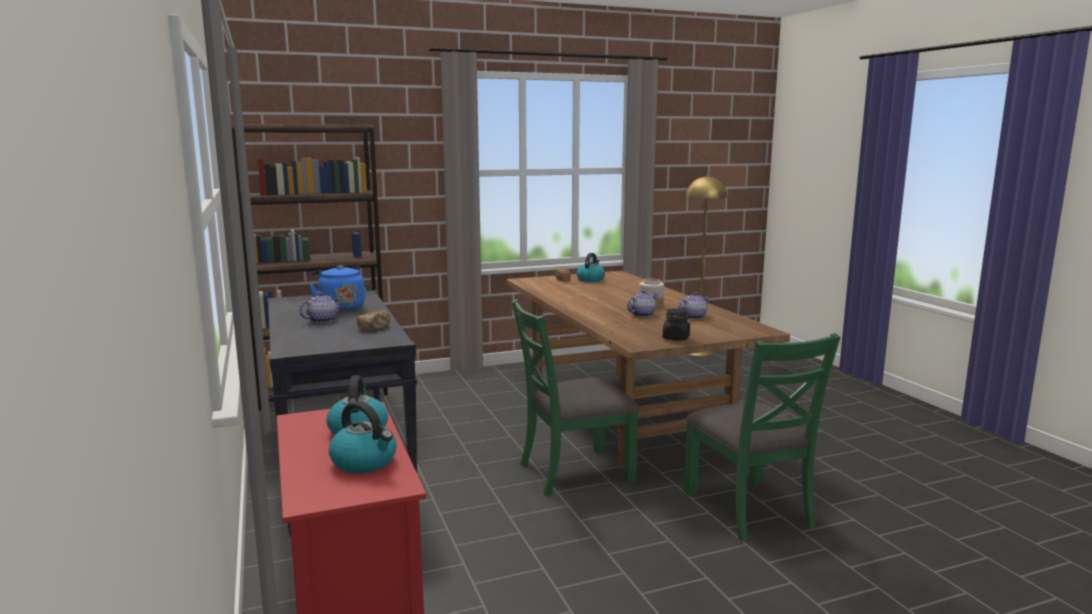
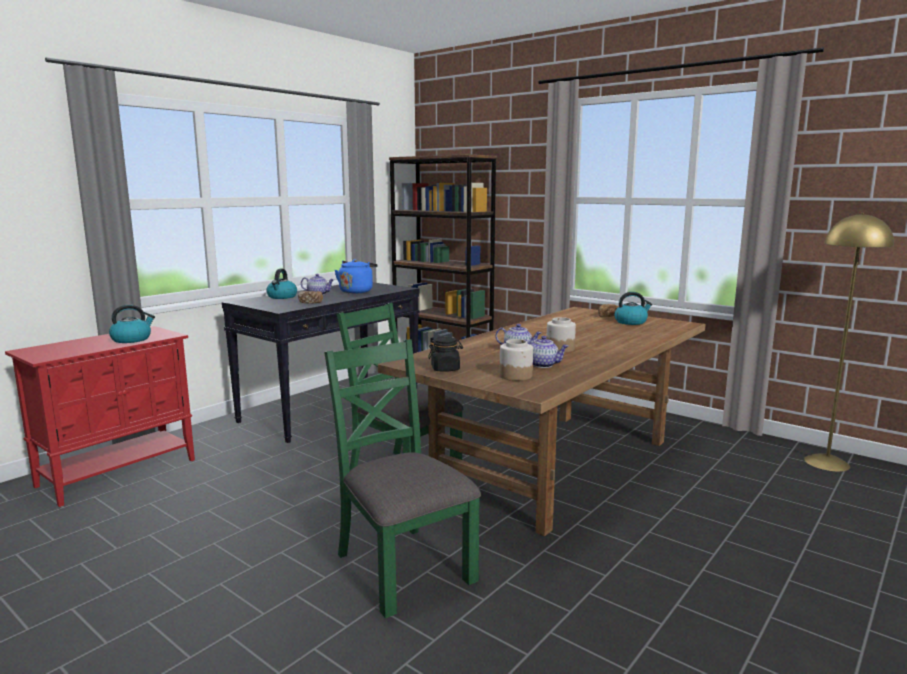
camera: 60 degrees right, 0 degrees up
(365, 462) = (79, 348): kettle -> kettle (282, 297)
(716, 327) = (516, 376): none -> jar
(749, 509) = (402, 567): green chair -> green chair turned 105 degrees clockwise

